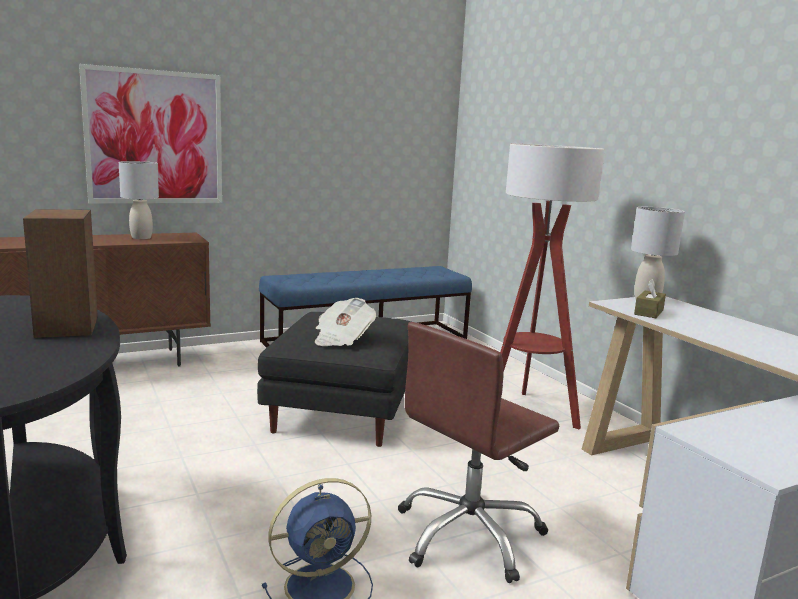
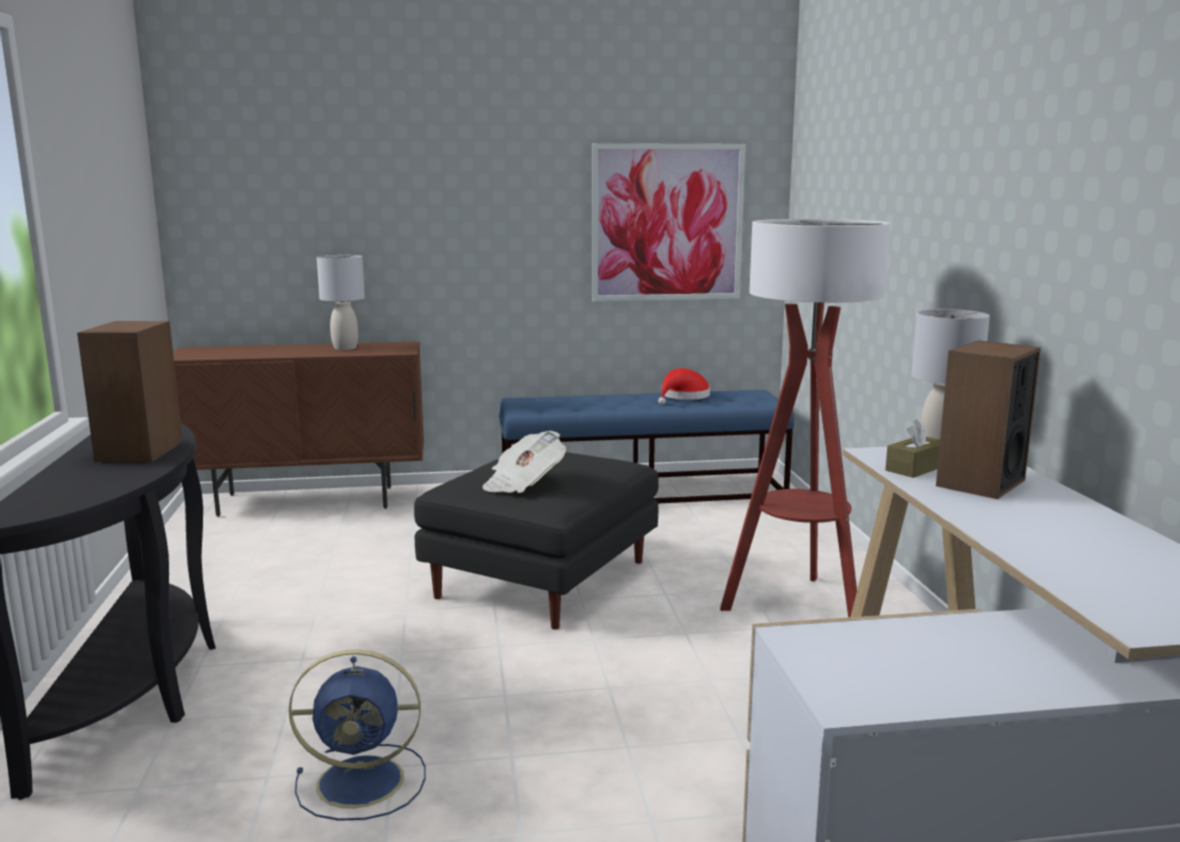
camera: 20 degrees right, 0 degrees up
(155, 137) = (367, 225): picture -> picture (667, 223)
(393, 272) = (683, 397): none -> red hat
(469, 535) = (585, 753): brown office chair -> none
(696, 319) = (980, 483): none -> speaker

